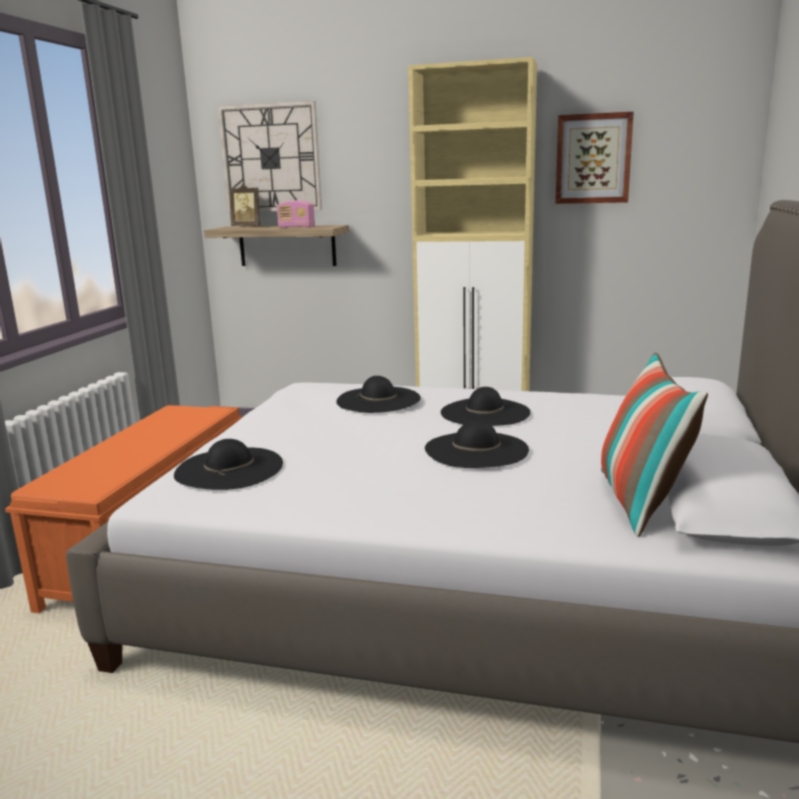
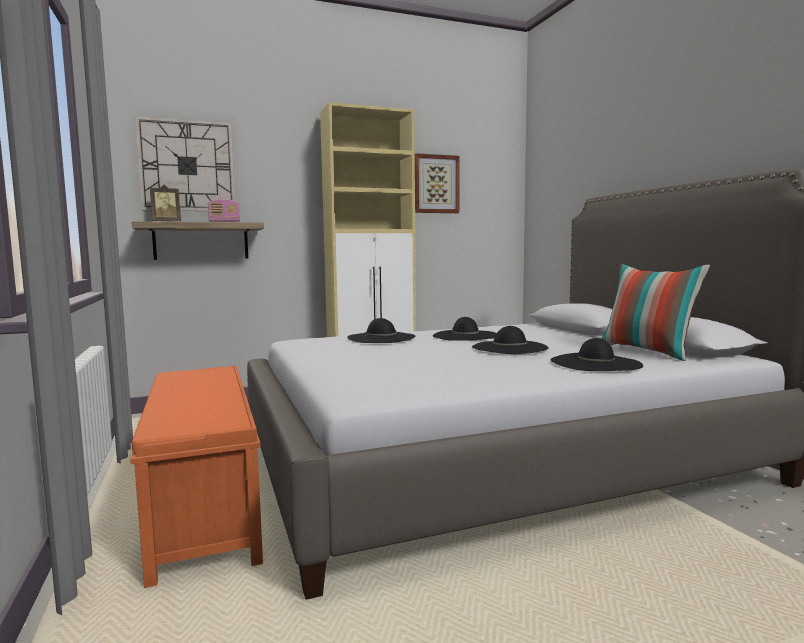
camera: 35 degrees left, 10 degrees down
(229, 468) = (370, 376): black hat -> black hat (595, 363)

